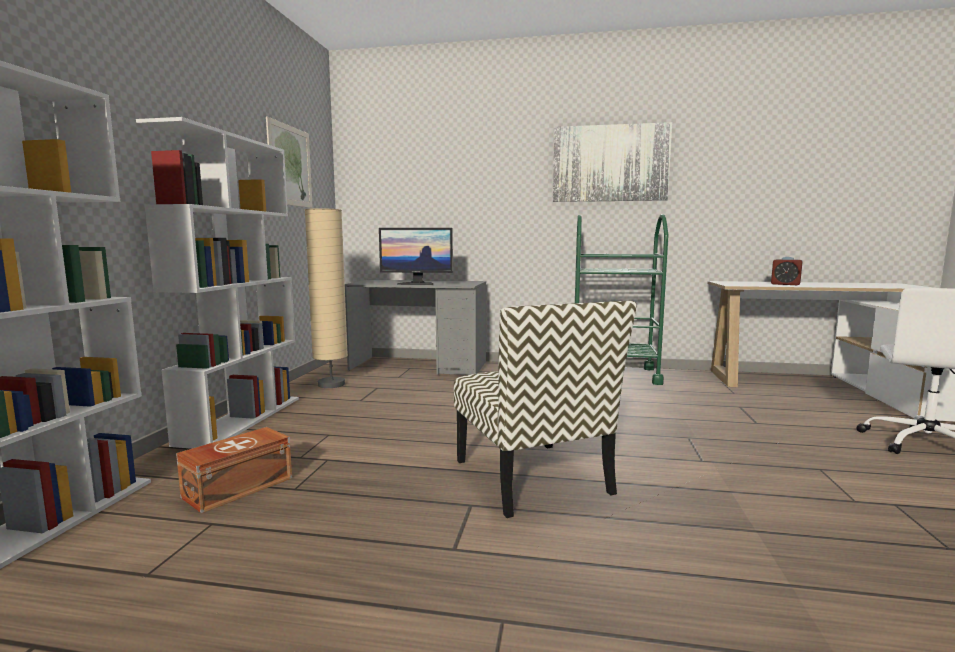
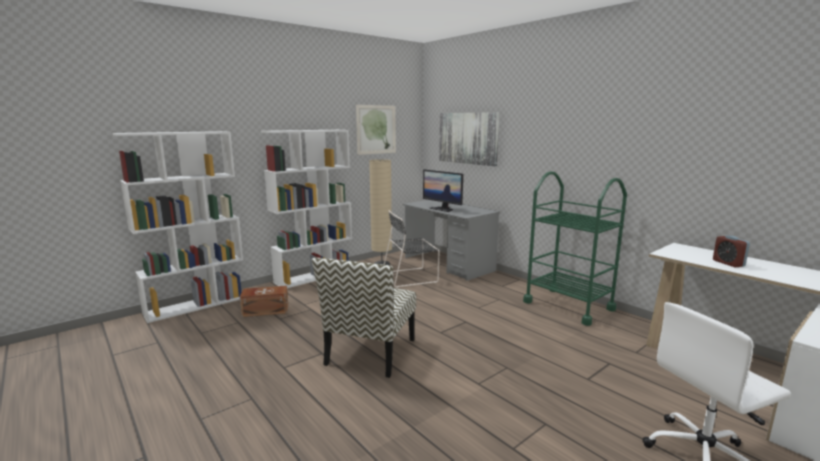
camera: 40 degrees right, 5 degrees up
(400, 387) = (411, 277): none -> black chair
(610, 163) = (594, 125): picture -> picture (468, 138)

